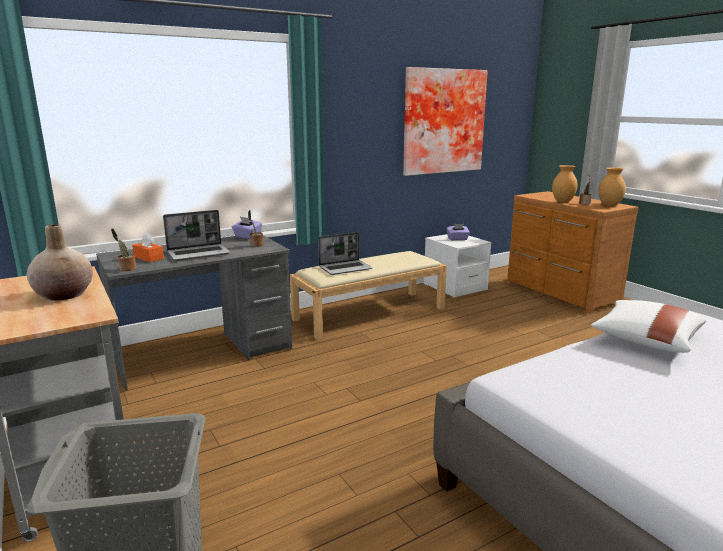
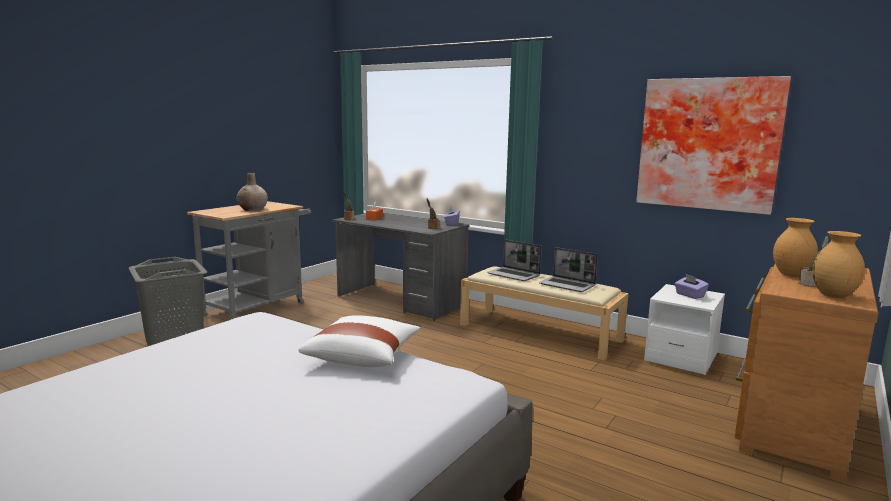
camera: 65 degrees right, 5 degrees down
(199, 253) = (395, 223): laptop -> laptop (568, 285)

